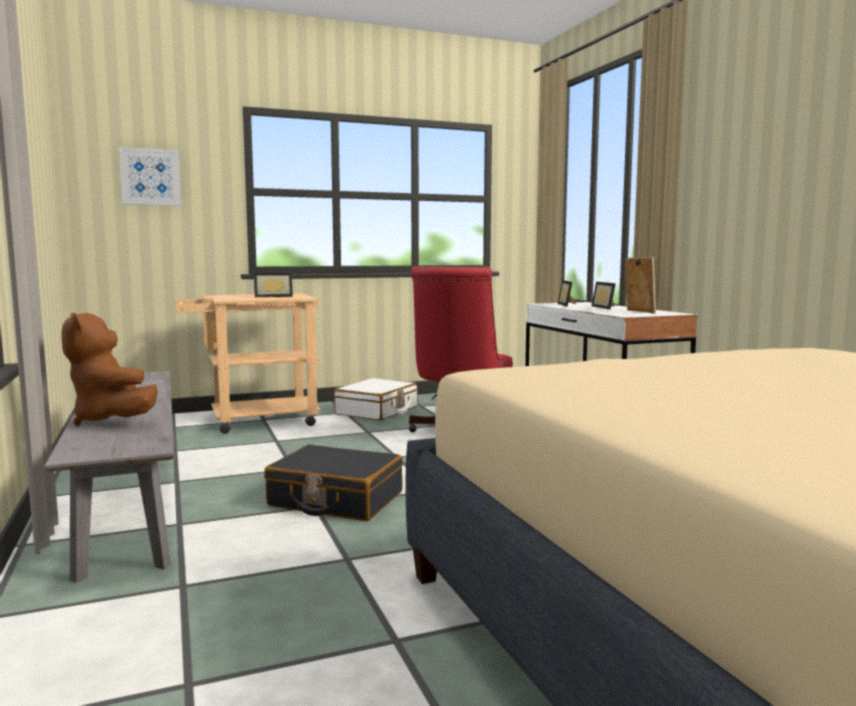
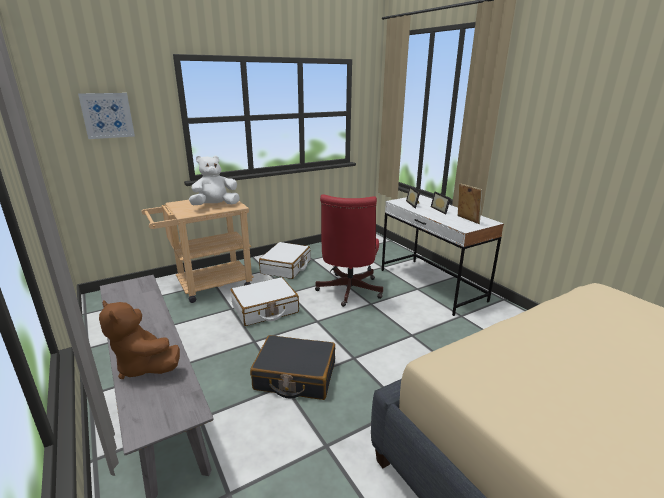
camera: 10 degrees left, 15 degrees up
(273, 296) = (215, 206): picture frame -> white plush toy
(324, 443) = (265, 309): none -> white suitcase

